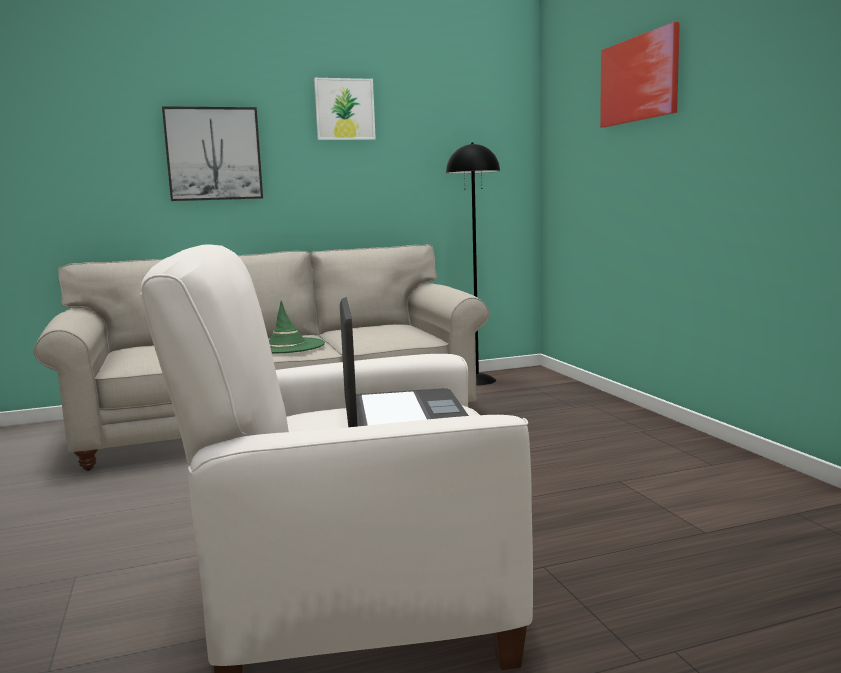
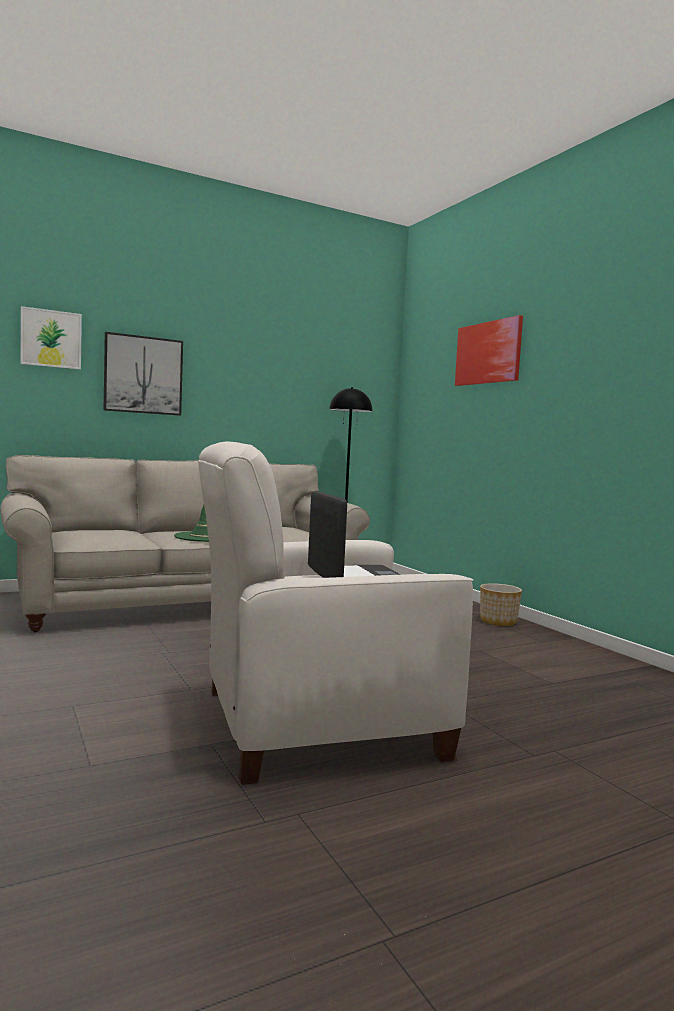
camera: 10 degrees left, 5 degrees down
(344, 109) = (252, 350): picture -> picture (51, 338)
(660, 434) = (499, 621): none -> planter

